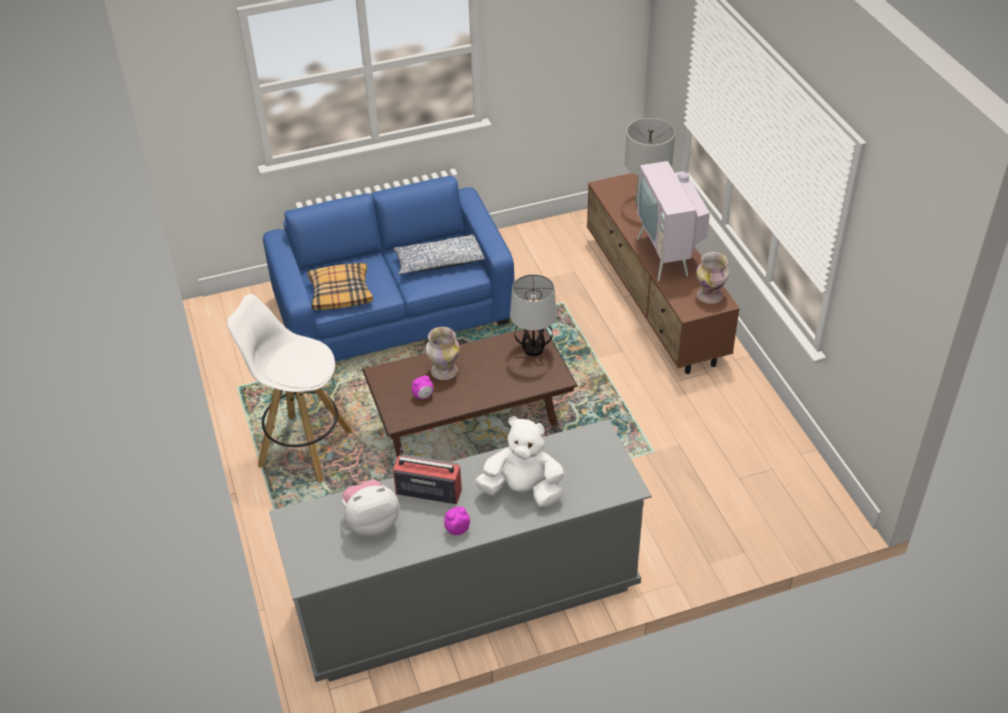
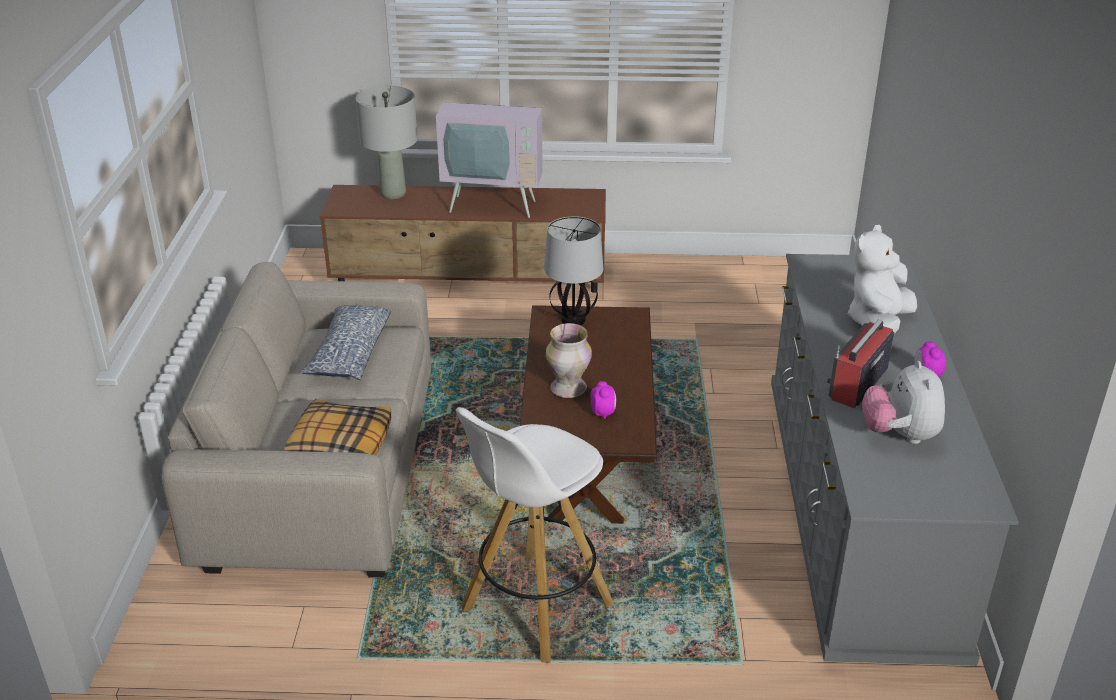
camera: 70 degrees left, 10 degrees down
(393, 309) = (320, 467): blue sofa -> beige sofa
(710, 295) = (575, 197): vase -> none

